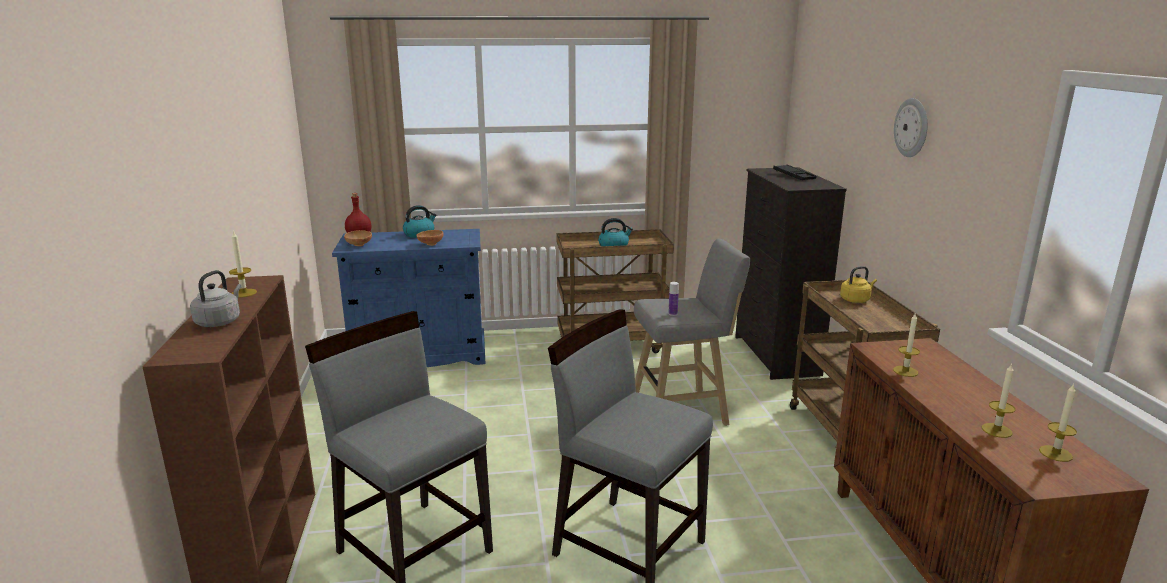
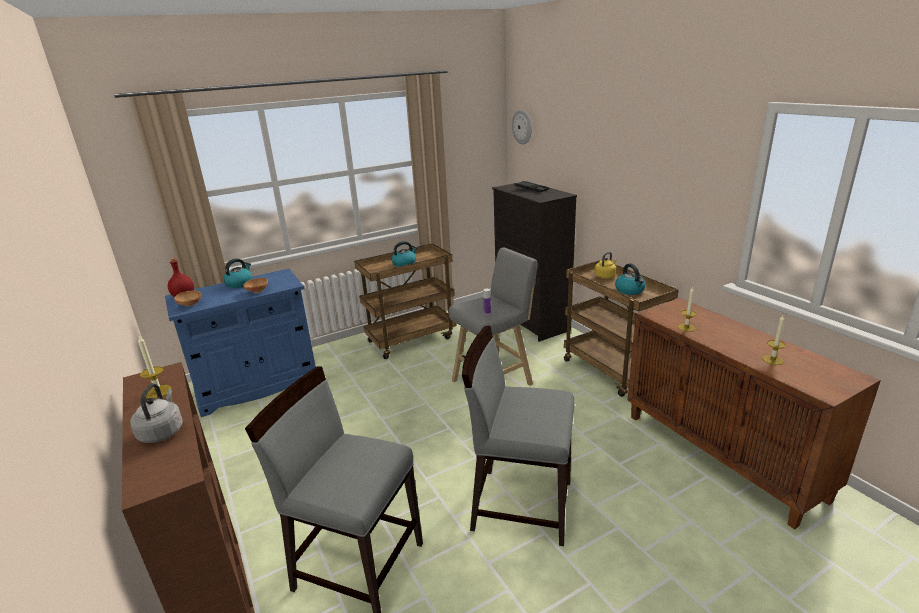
camera: 20 degrees left, 5 degrees up
(875, 321) = (630, 290): none -> kettle
(912, 127) = (632, 147): wall clock -> wall clock (522, 127)
(1055, 453) = (816, 368): candle -> none

